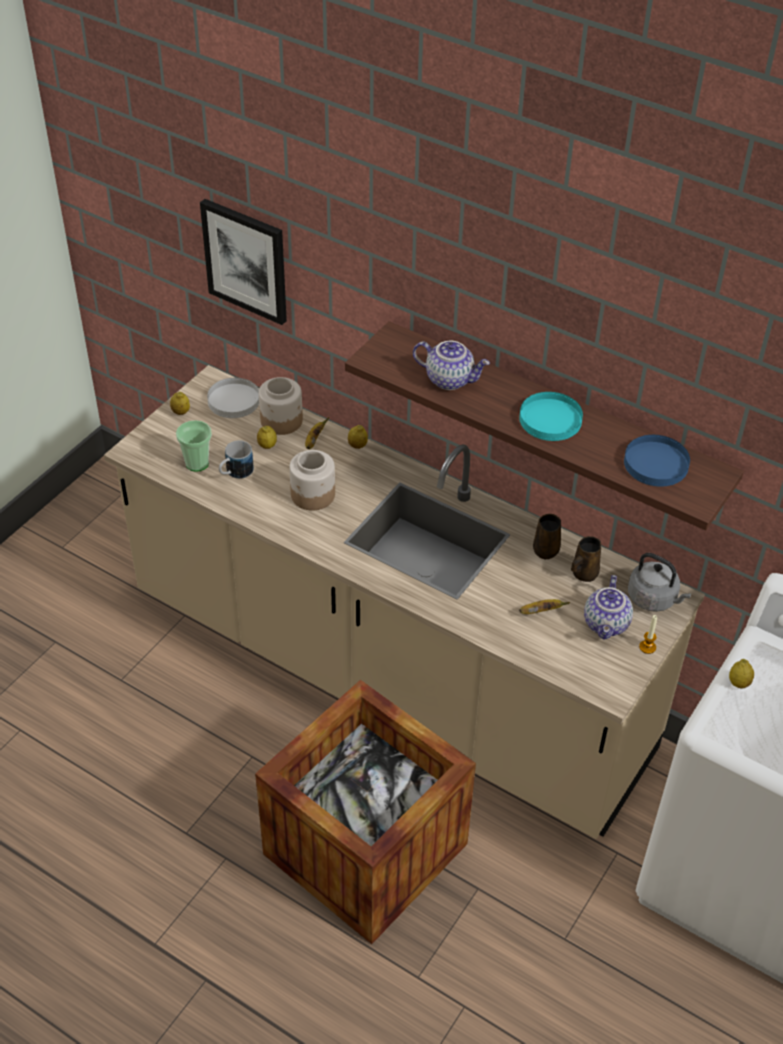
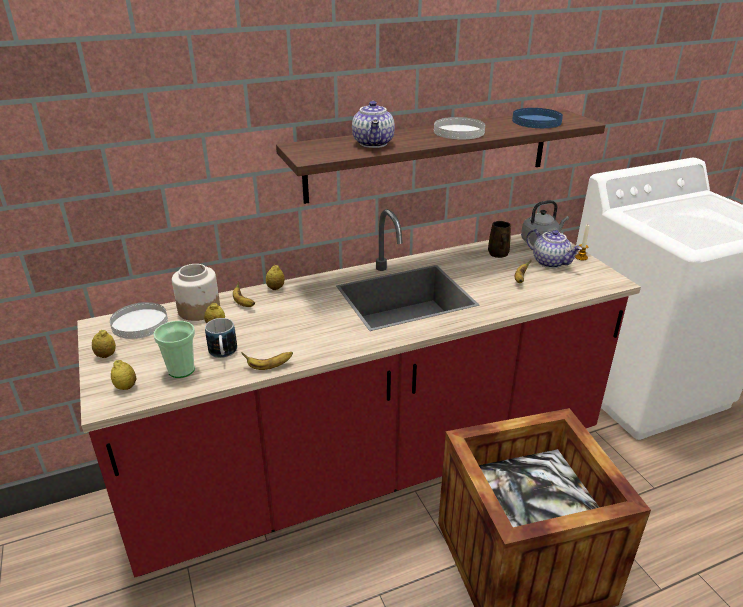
camera: 55 degrees left, 15 degrees down
(240, 509) = (269, 367): none -> banana
(246, 260) = (101, 165): picture -> none
(313, 495) = (301, 325): jar -> none
(388, 676) = (371, 467): beige counter -> red counter
(450, 379) = (374, 143): teapot -> teapot turned 120 degrees clockwise
(546, 549) = (464, 258): brown mug -> none
(550, 419) = (458, 132): turquoise plate -> white plate
(738, 683) = (655, 226): lemon -> lemon (126, 387)

